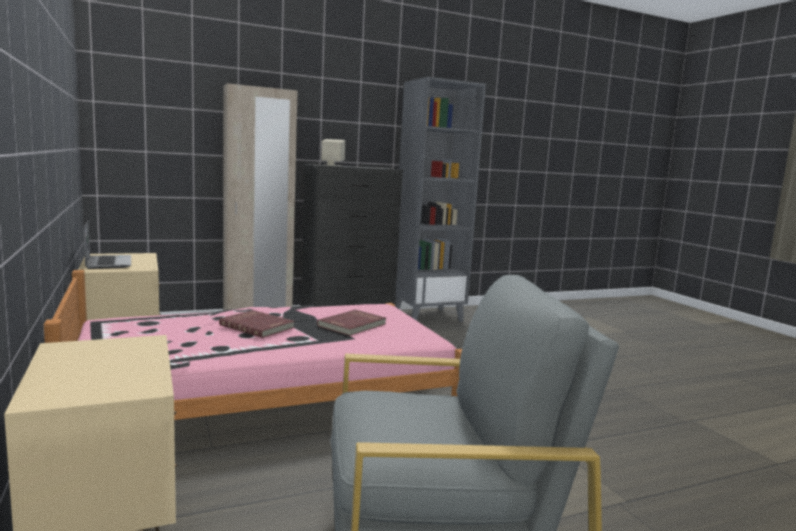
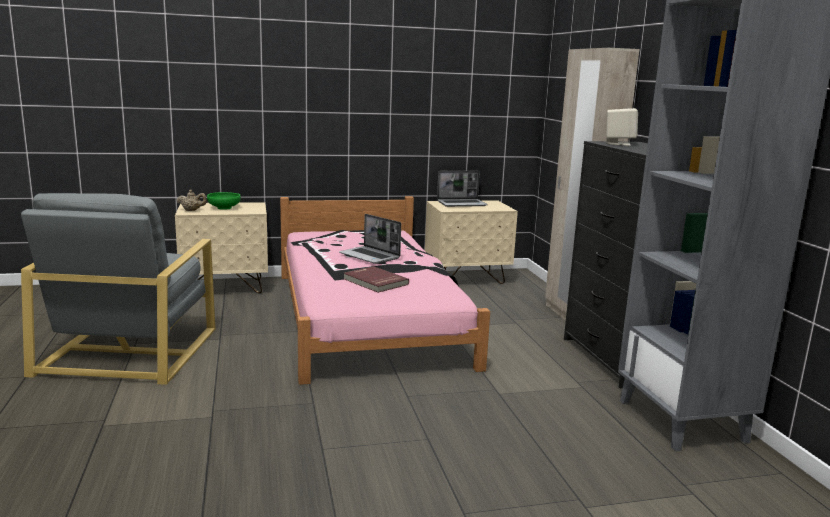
camera: 100 degrees right, 5 degrees up
(101, 364) = (224, 208): none -> green bowl
(125, 386) = (192, 210): none -> beige teapot
(258, 326) = (370, 256): red book -> laptop

